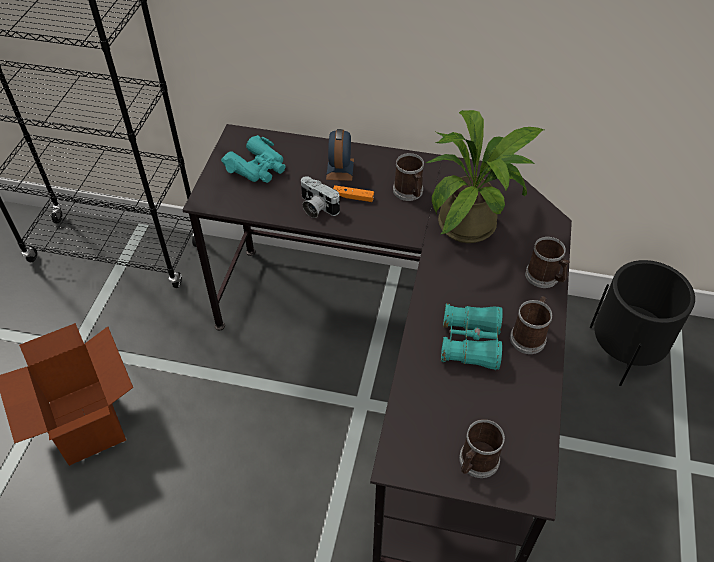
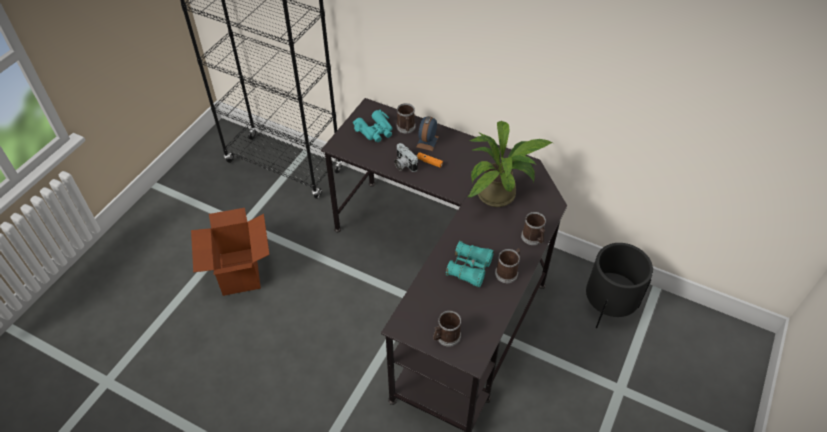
camera: 15 degrees right, 0 degrees up
(409, 192) = (466, 166): mug -> mug (406, 128)

